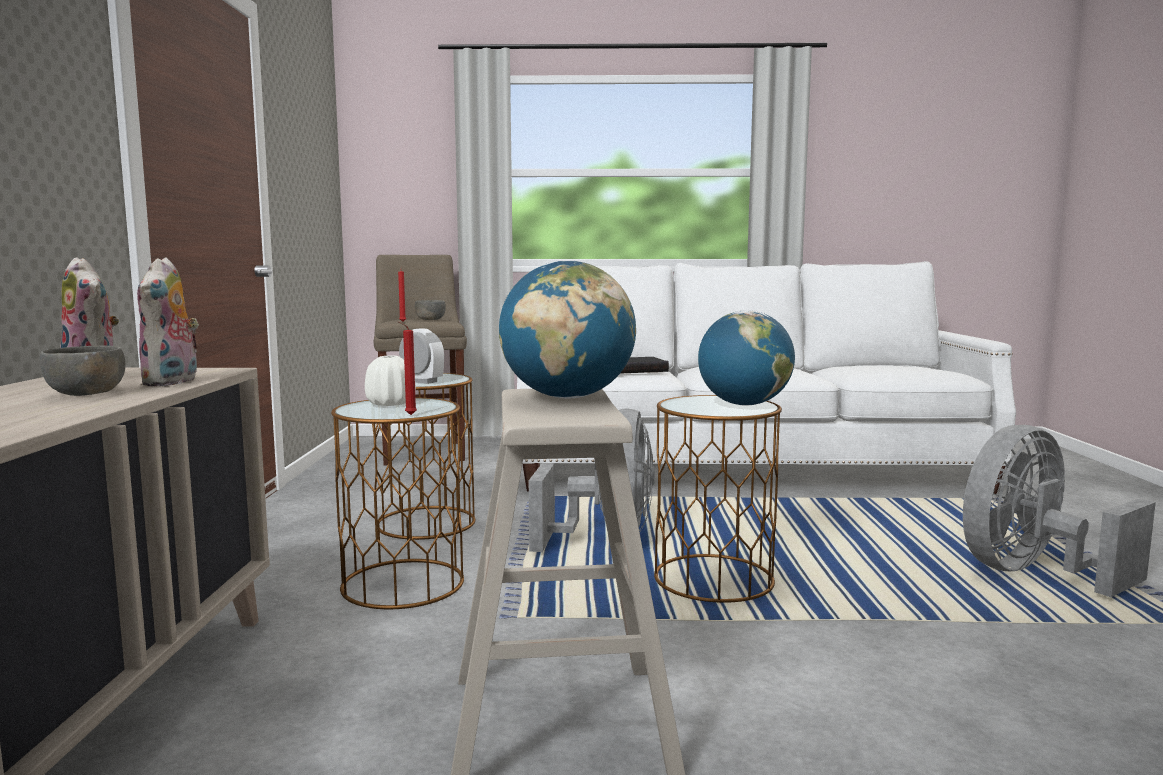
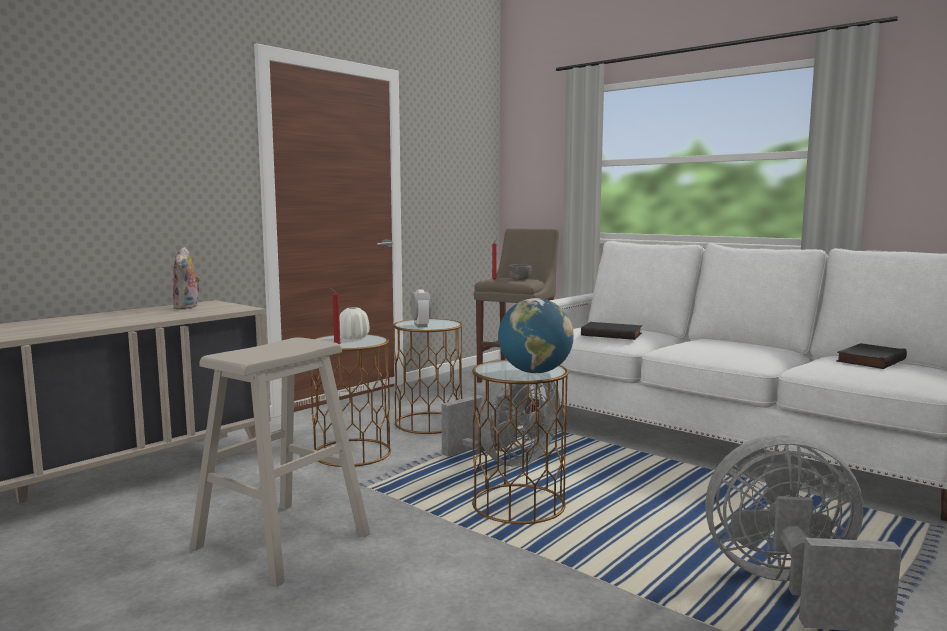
camera: 40 degrees right, 0 degrees up
(87, 393) = (156, 315): grey bowl -> none
(172, 382) = (201, 313): plush toy -> none
(568, 397) = (294, 346): globe -> none
(884, 364) = (869, 360): none -> black book

